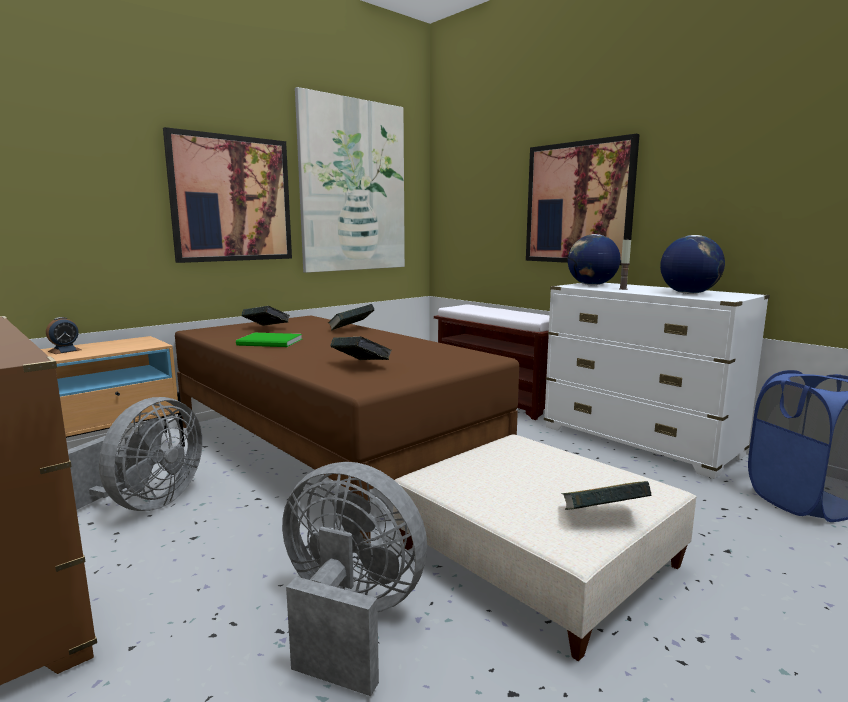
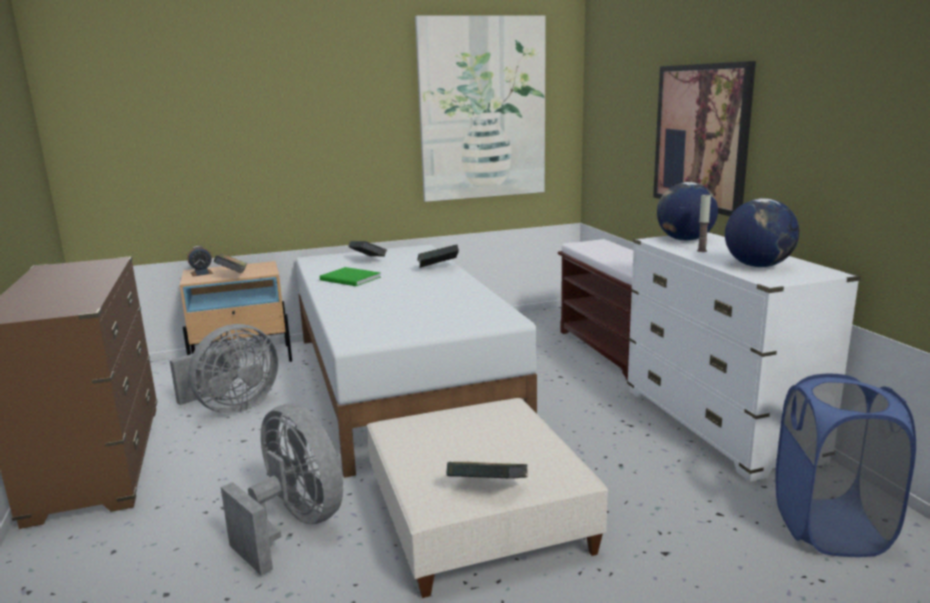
camera: 25 degrees right, 5 degrees up
(232, 199) = (349, 134): picture -> none
(330, 448) = (401, 382): brown bed -> white bed
(361, 366) = (384, 316): book -> book (232, 276)

